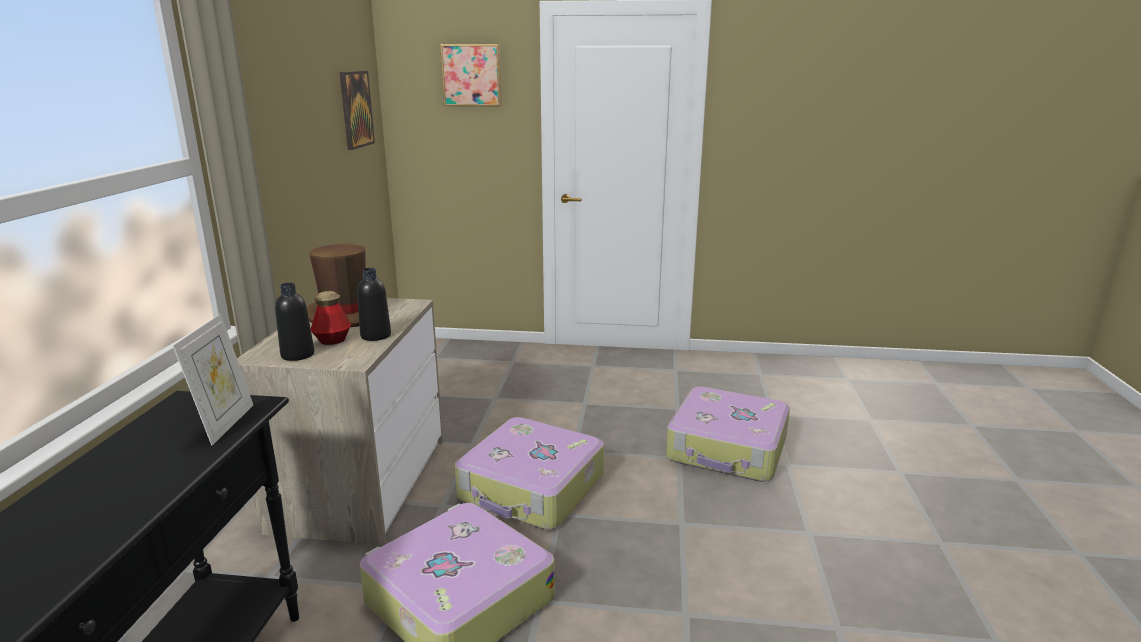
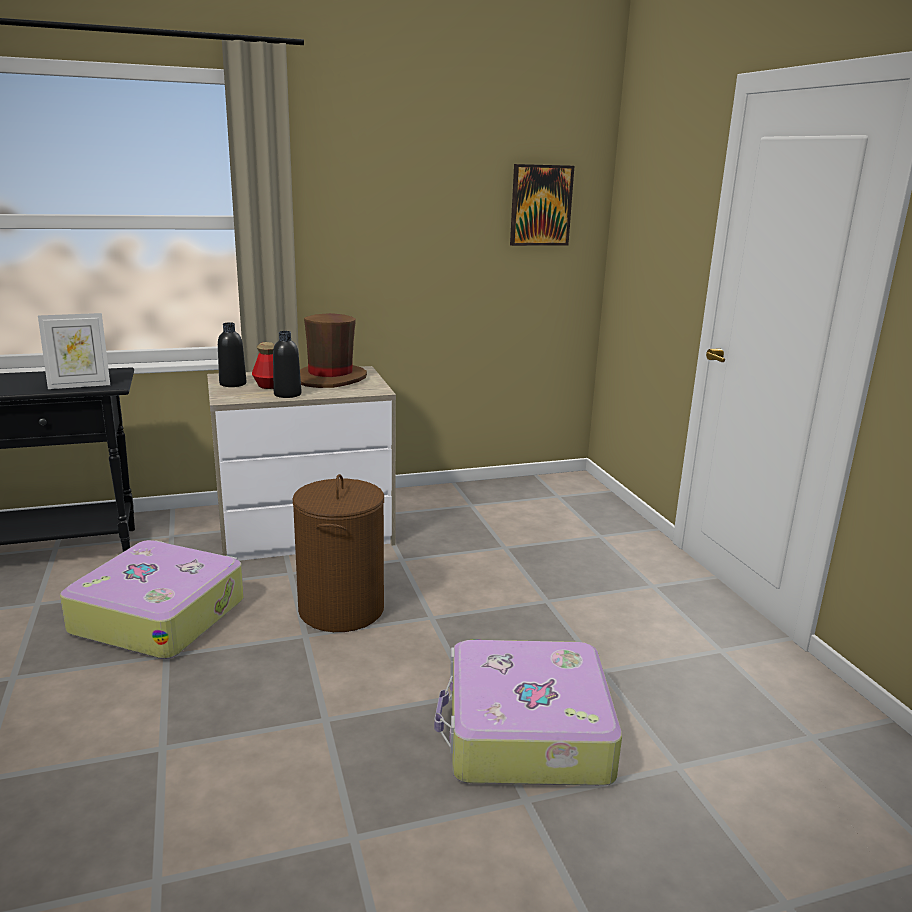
camera: 65 degrees right, 0 degrees up
(472, 75) = (671, 175): picture -> none
(532, 489) = (341, 610): suitcase -> brown laundry basket

